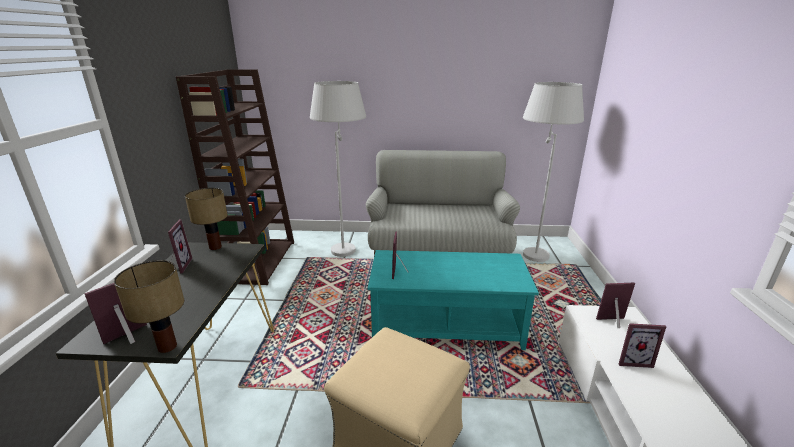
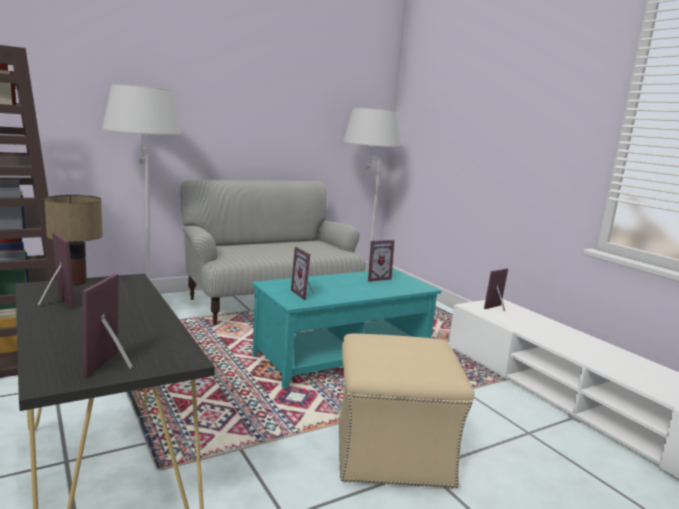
camera: 35 degrees left, 10 degrees down
(167, 347) = (187, 362): table lamp -> none
(632, 360) = (532, 327): picture frame -> picture frame (376, 278)

